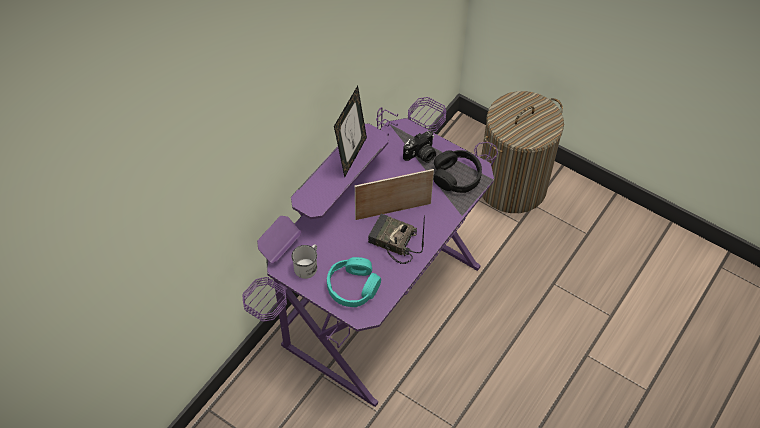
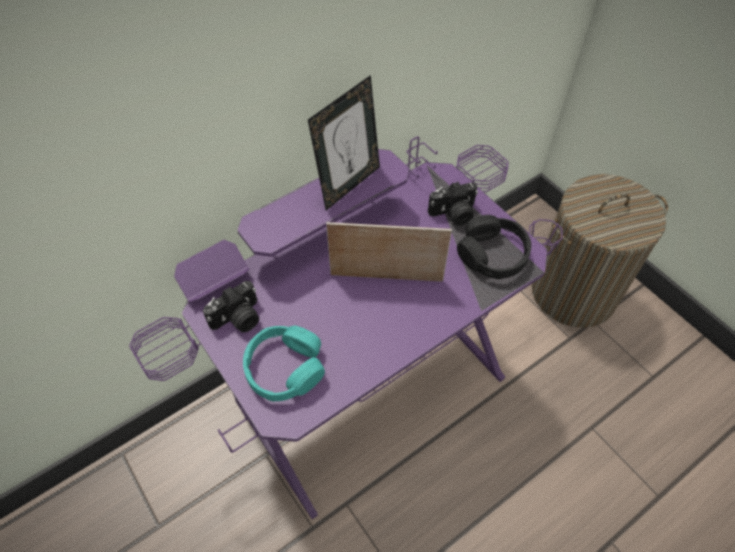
camera: 20 degrees right, 0 degrees up
(307, 266) = (238, 319): white mug -> camera
(392, 242) = (368, 320): radio -> none

